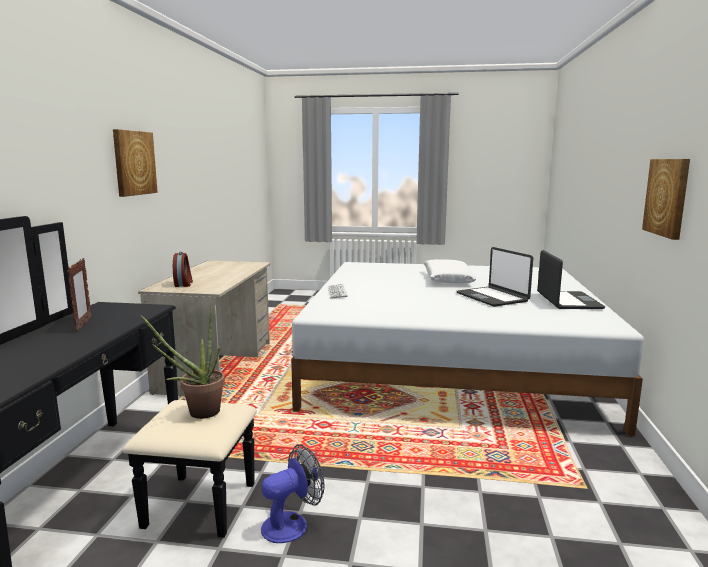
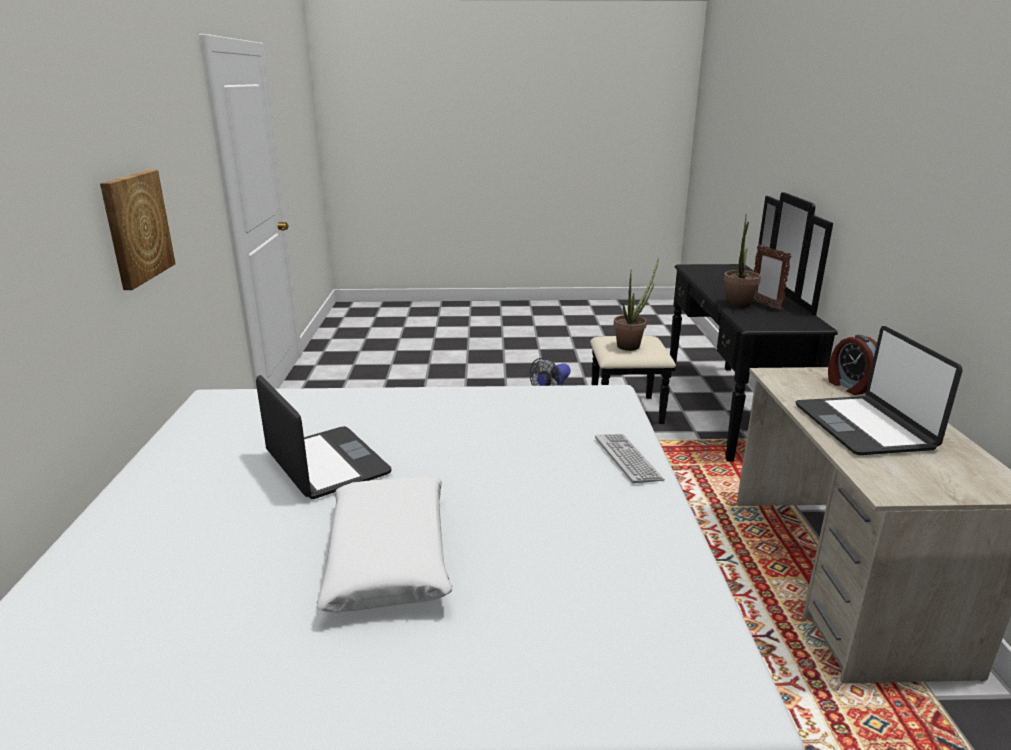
camera: 170 degrees right, 10 degrees up
(113, 325) = (738, 305): none -> potted plant
(134, 163) = (951, 186): picture -> none
(568, 301) = (191, 462): laptop -> laptop (864, 427)

